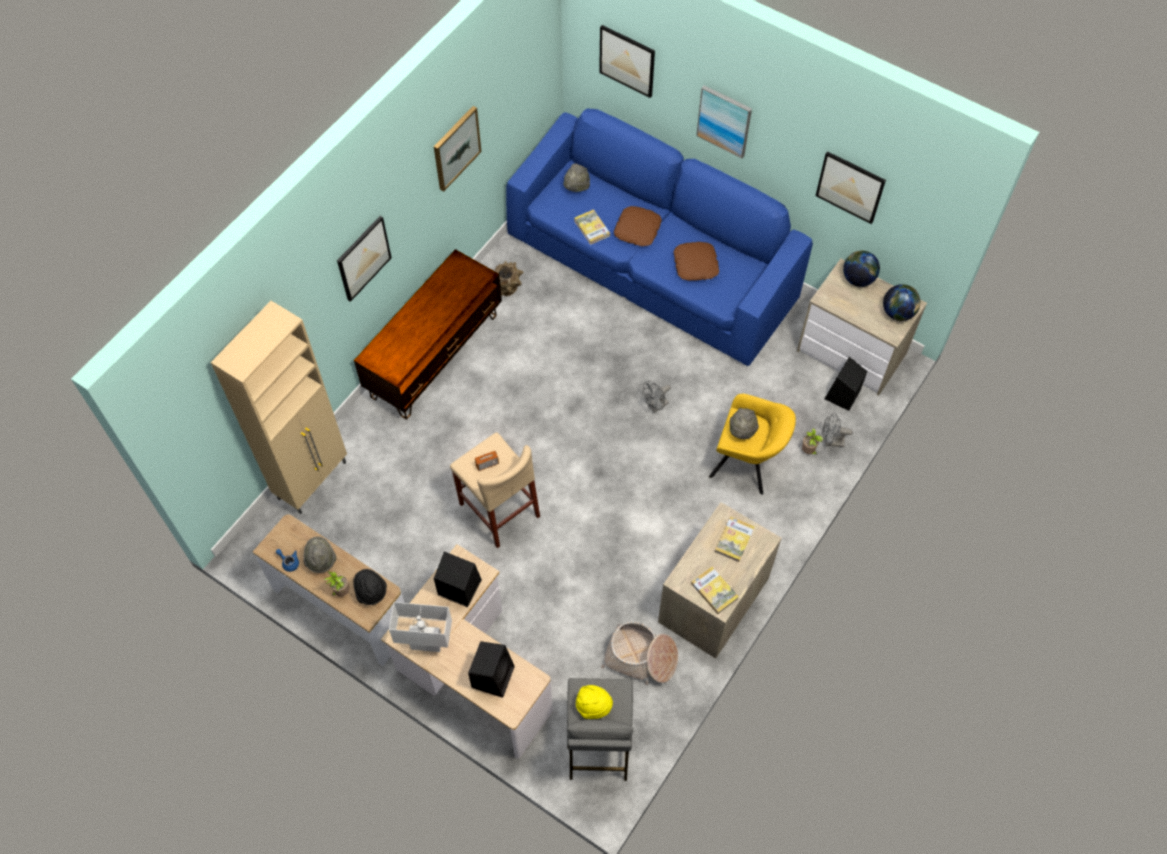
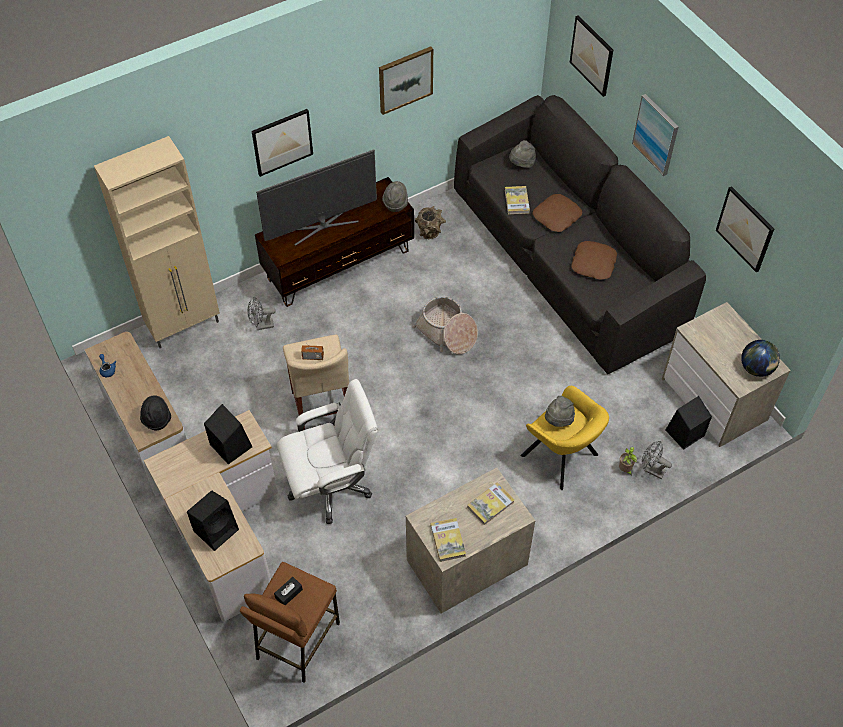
camera: 25 degrees right, 5 degrees down
(321, 560) = (133, 378): grey hat -> grey hat (395, 204)
(341, 592) = (134, 409): potted plant -> none
(417, 325) = (322, 225): none -> television
(426, 643) = (177, 479): white table lamp -> none
(549, 581) = (331, 485): none -> white office chair
(593, 706) = (288, 593): yellow hat -> black tissue box
(598, 744) = (297, 640): grey stool -> brown stool
(641, 657) = (375, 583): basket -> basket (447, 333)
(652, 267) = (567, 260): blue sofa -> black sofa
(655, 406) = (505, 377): grey fan -> grey fan (261, 326)
(858, 279) = (733, 325): globe -> none

